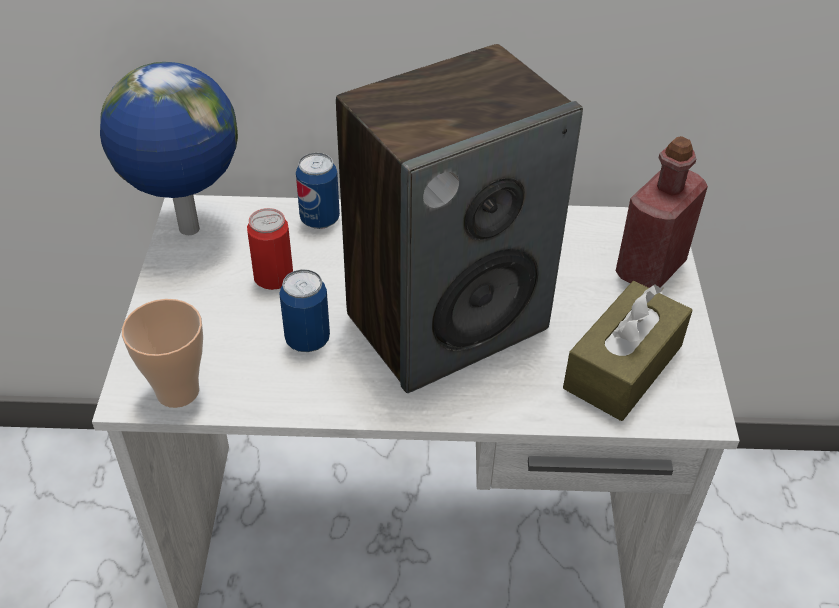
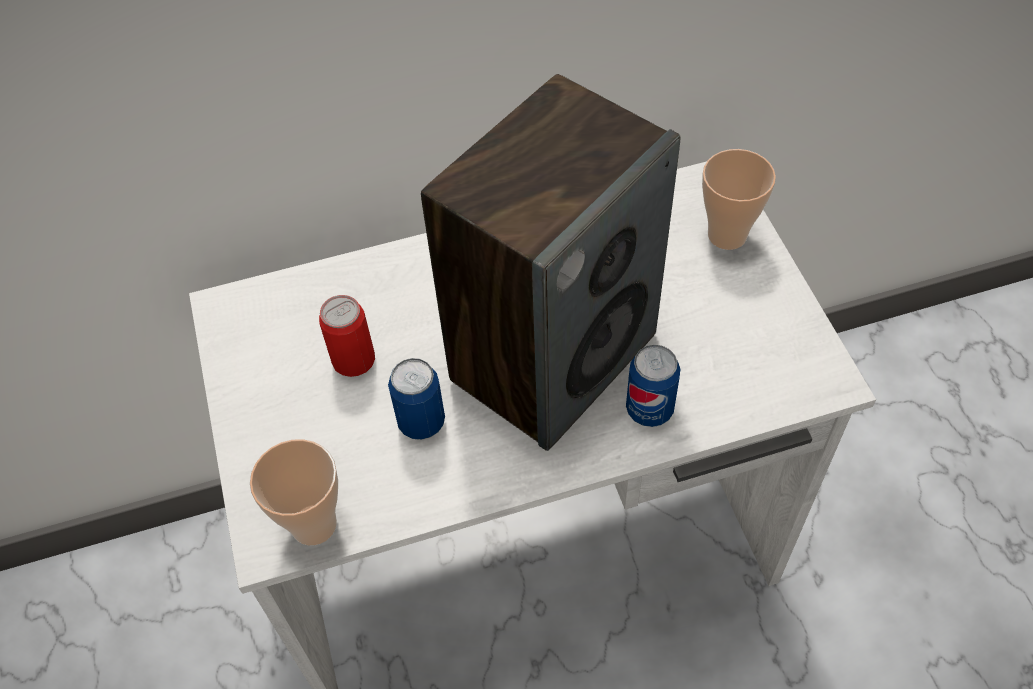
camera: 15 degrees left, 10 degrees up
(188, 230) = (236, 331): globe -> none
(320, 219) = (372, 276): can -> can (649, 409)
(623, 367) = (742, 354): brown tissue box -> none
(650, 269) = (727, 235): red bottle -> cup

